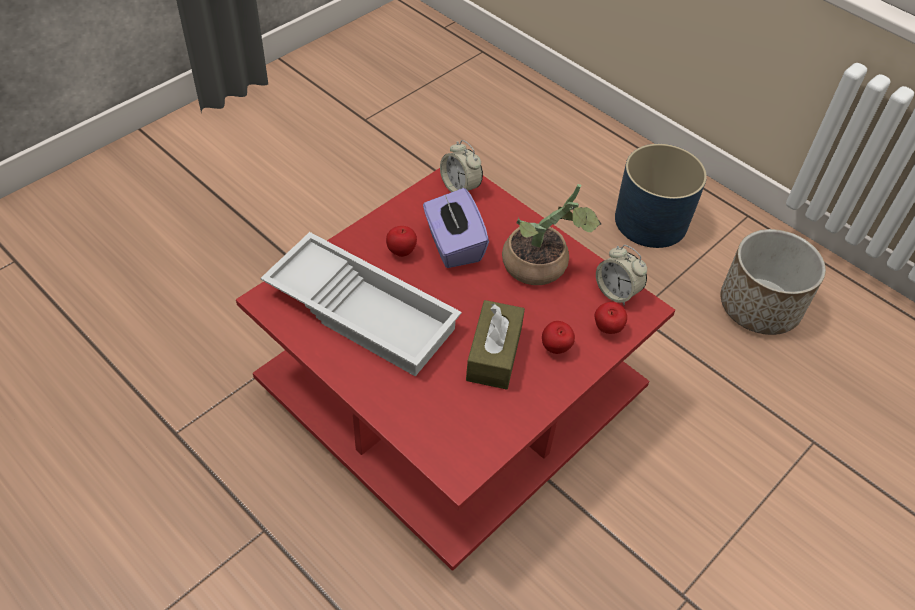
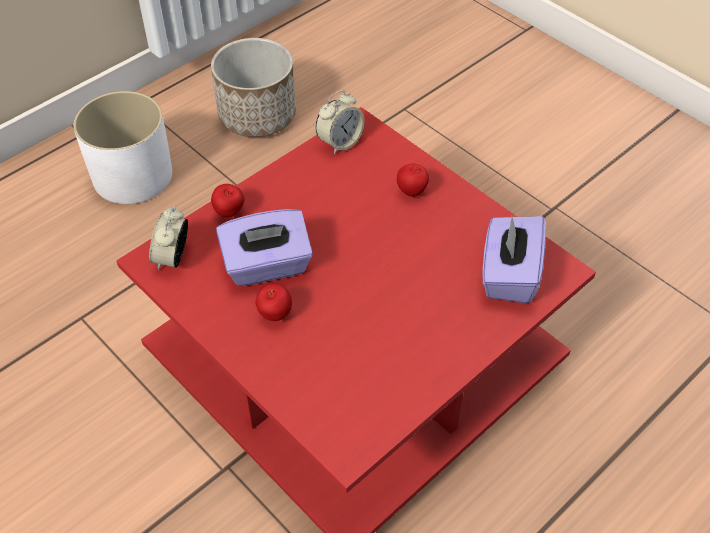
camera: 85 degrees left, 0 degrees up
(364, 310) = (364, 348): white tray -> none
(450, 424) = (509, 275): none -> purple tissue box
(460, 187) = (173, 257): alarm clock -> alarm clock turned 135 degrees clockwise
(494, 354) = (421, 238): brown tissue box -> none
(542, 267) = (305, 194): potted plant -> none
(607, 329) = (387, 153): apple -> apple (229, 213)
(650, 221) = (132, 176): blue planter -> white planter

